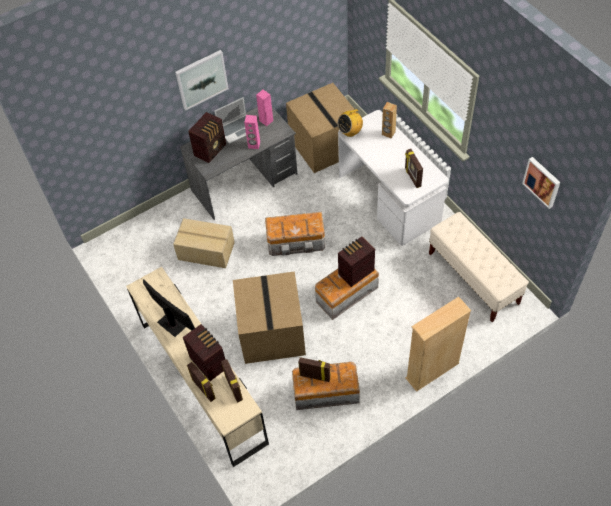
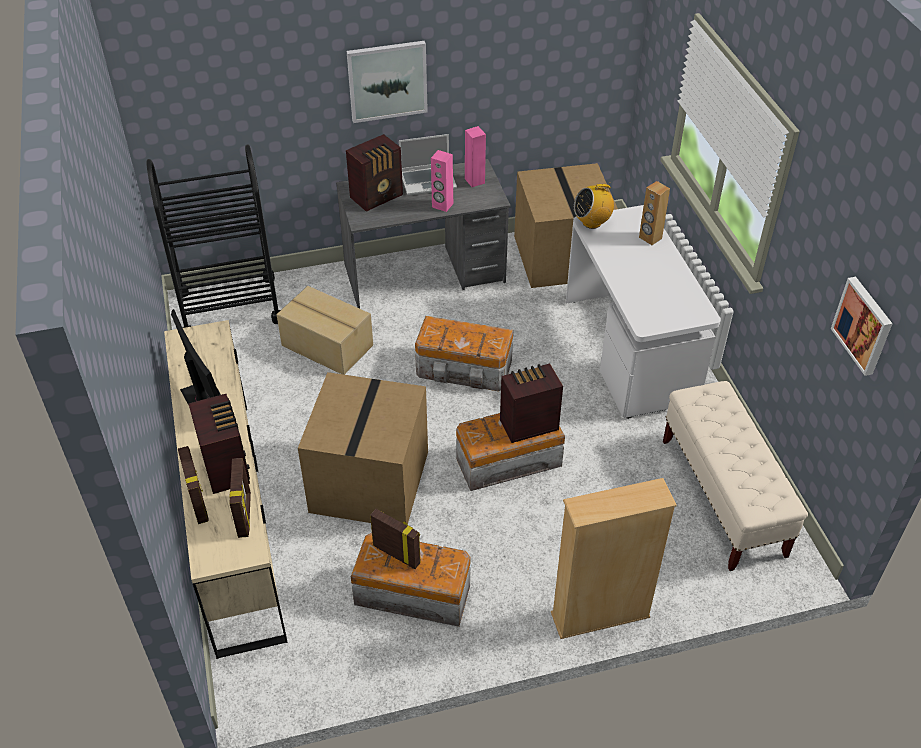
camera: 15 degrees right, 10 degrees down
(132, 242) = (229, 307): none -> black cart
(412, 177) = (663, 303): picture frame -> none

